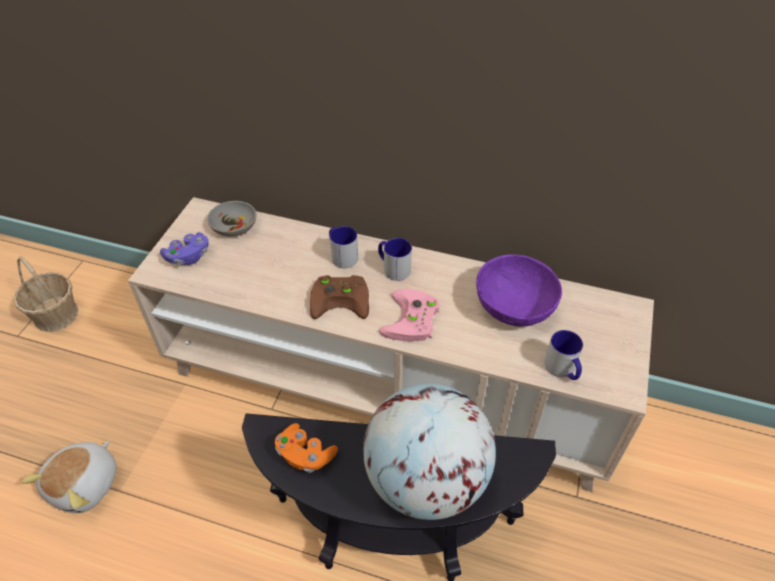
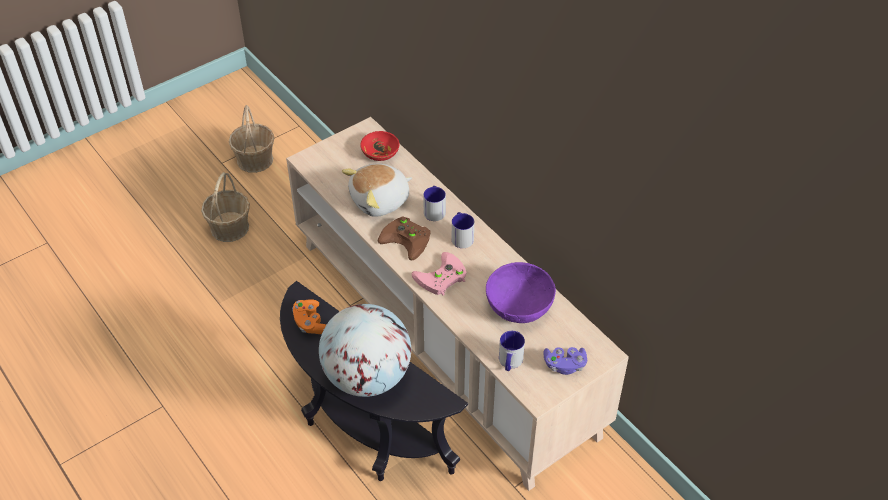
camera: 35 degrees right, 0 degrees up
(75, 398) = (230, 227): none -> basket
(86, 484) = (202, 288): plush toy -> plush toy (380, 201)
(188, 257) = (334, 160): purple game controller -> purple game controller (564, 365)
(234, 227) = (379, 153): grey bowl -> red bowl

